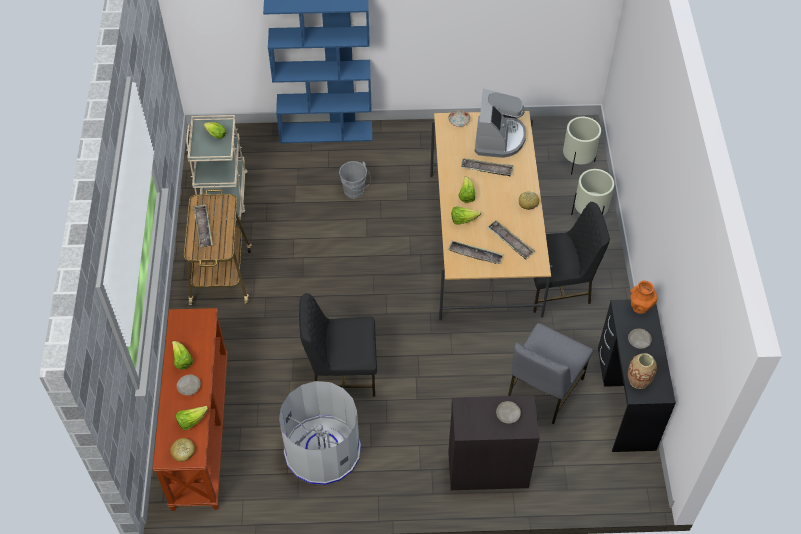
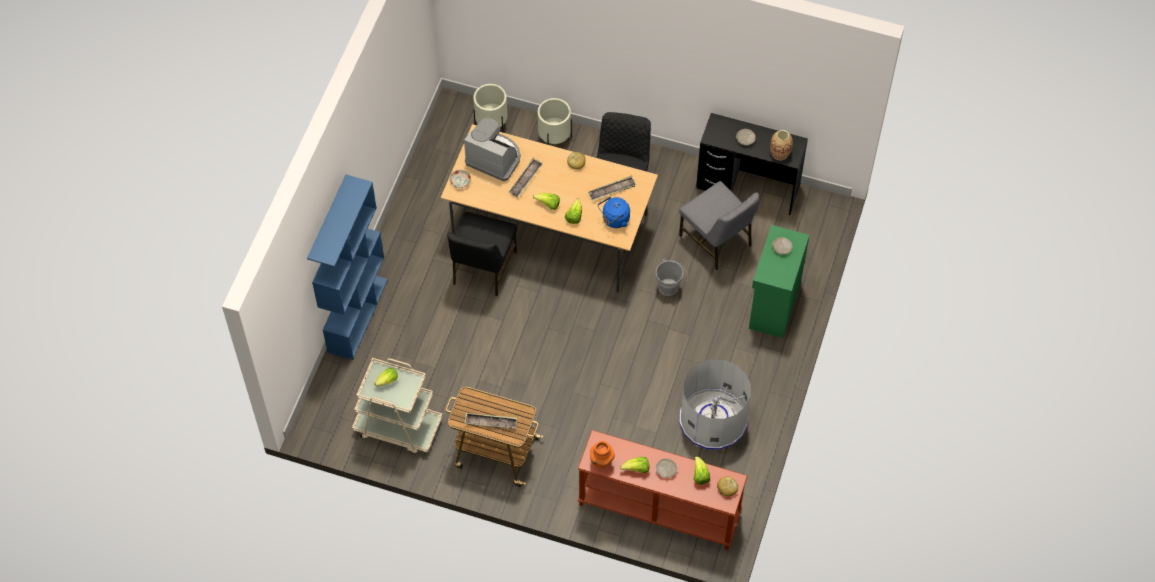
camera: 70 degrees left, 5 degrees up
(342, 372) = (642, 383): black chair -> black chair (483, 268)
(355, 192) = (445, 313): grey bucket -> grey bucket (670, 286)
(475, 254) = (614, 220): tray -> blue kettle
(487, 468) = (773, 306): black cabinet -> green cabinet
(639, 308) = (715, 126): orange vase -> orange vase (601, 462)

